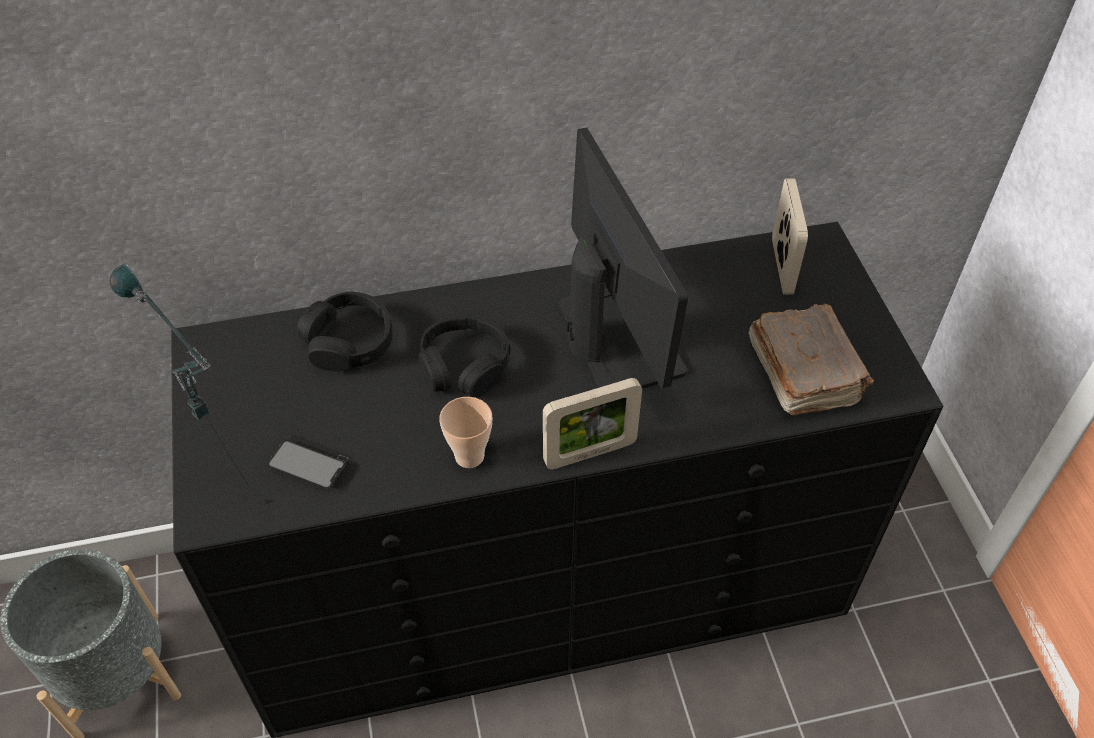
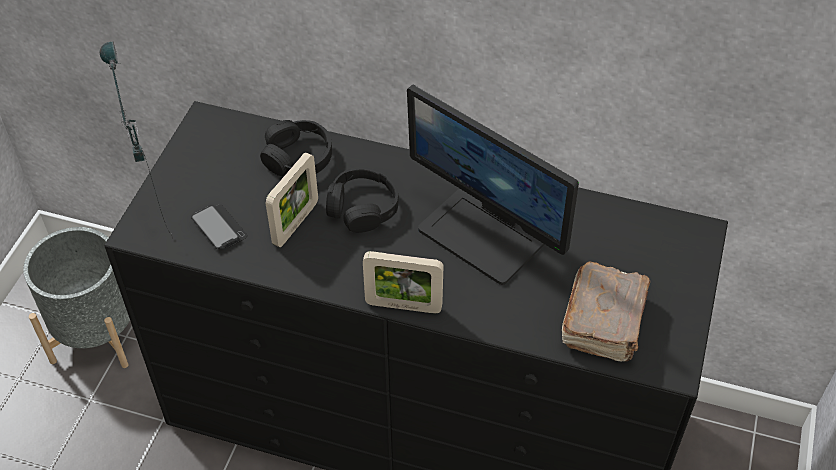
camera: 30 degrees right, 0 degrees up
(469, 456) = (322, 270): cup -> none
(617, 337) = (483, 235): monitor -> monitor turned 120 degrees clockwise
(781, 267) = (651, 237): picture frame -> picture frame (296, 223)

